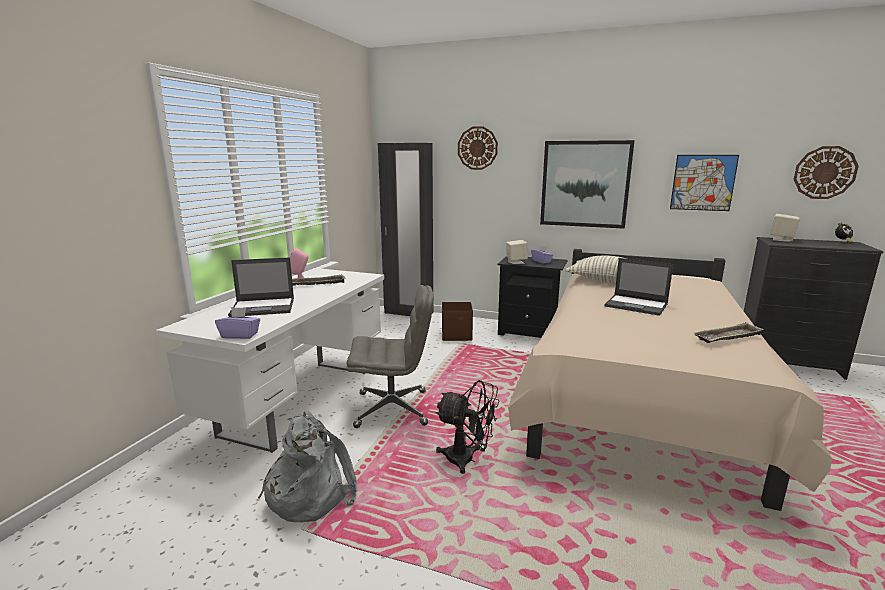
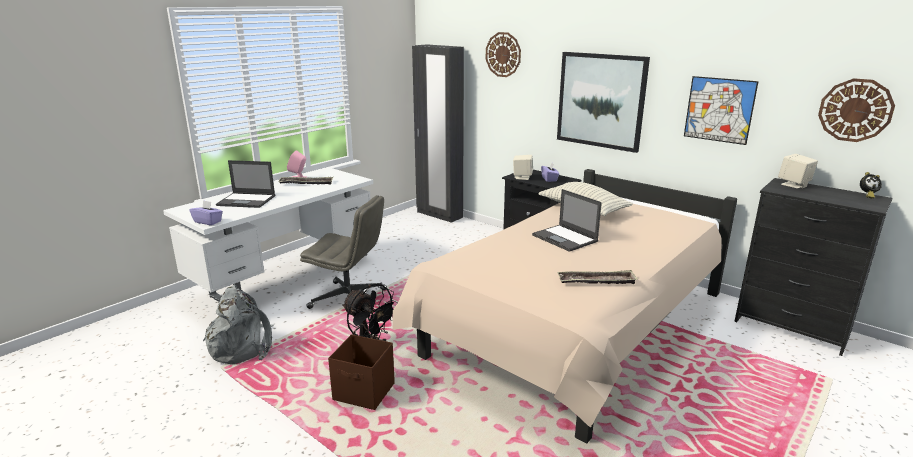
camera: 20 degrees right, 5 degrees up
(457, 335) = (463, 243): brown storage box -> brown storage box (364, 392)

